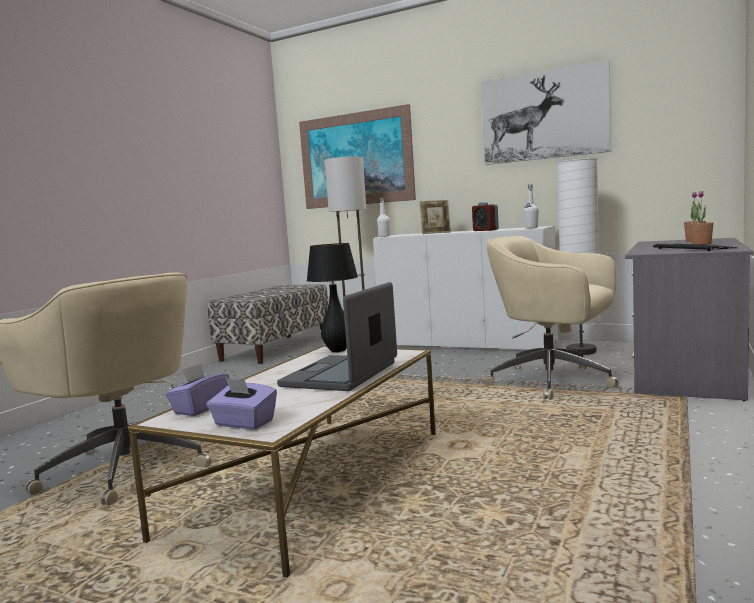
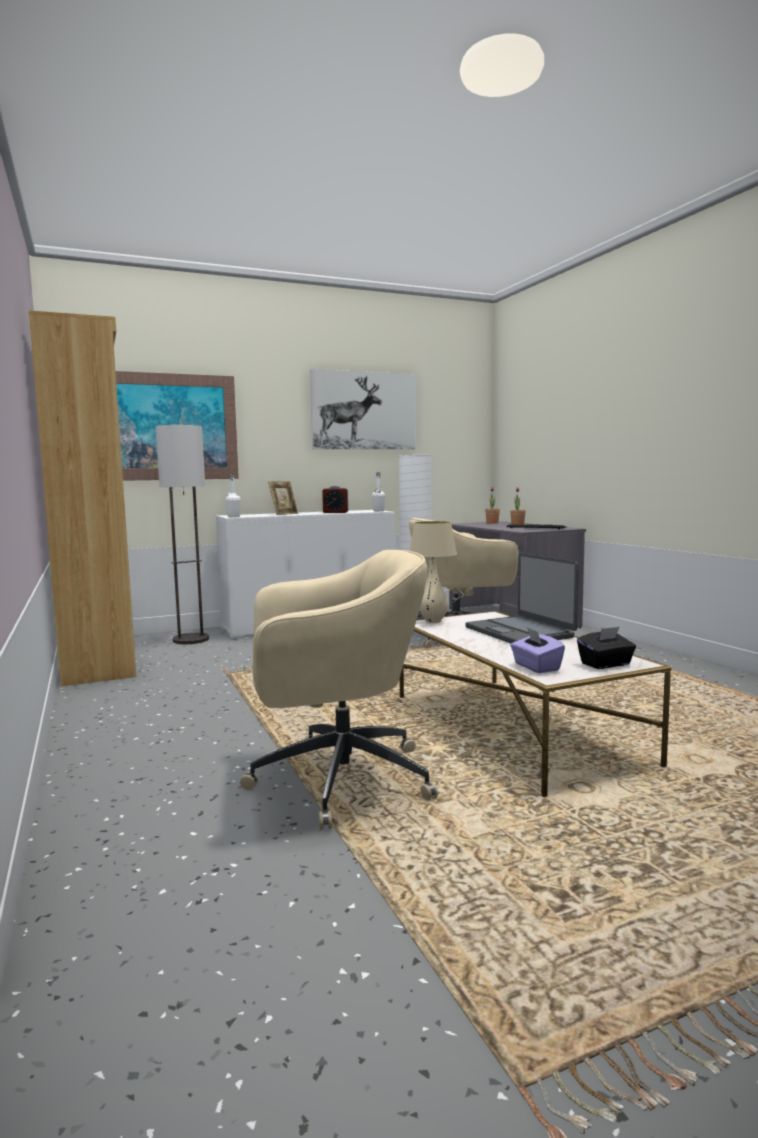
camera: 50 degrees left, 0 degrees up
(244, 423) = (606, 664): purple tissue box -> black tissue box
(275, 348) = (100, 661): bench -> brown bookcase
(338, 350) = (433, 621): black table lamp -> beige table lamp

